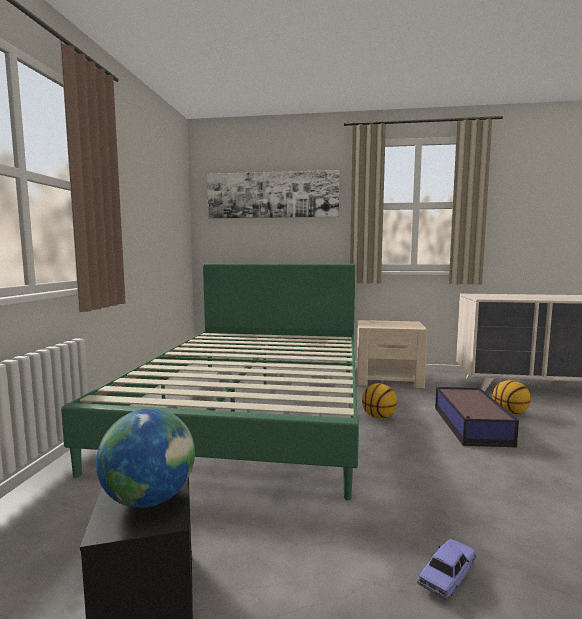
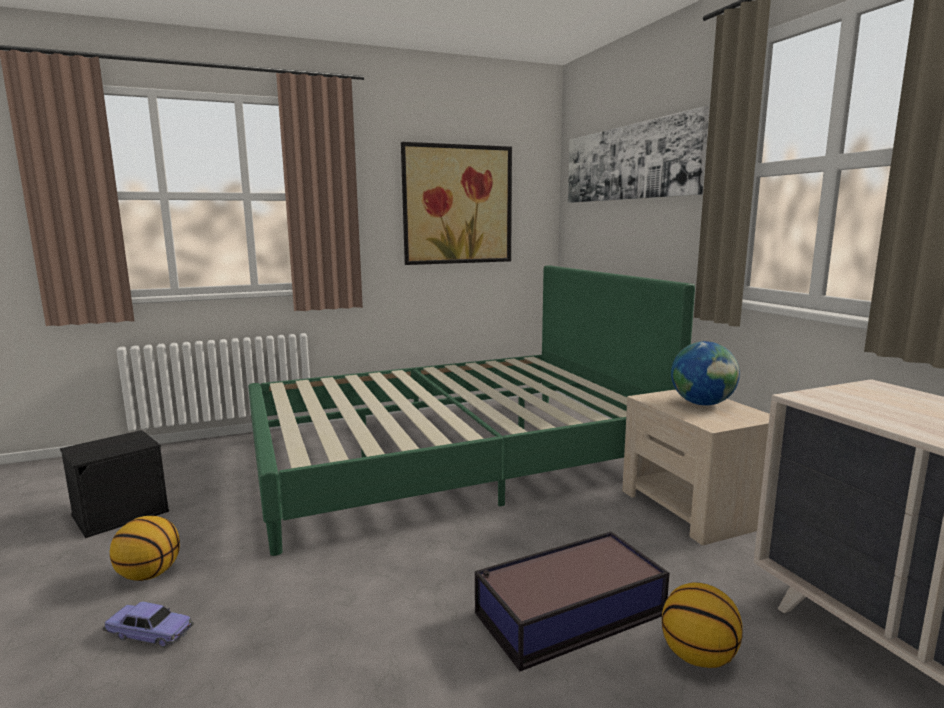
camera: 60 degrees right, 5 degrees up
(149, 499) = (113, 447): globe -> globe (702, 404)
(154, 212) = (457, 205): none -> picture
(378, 417) = (511, 530): basketball -> basketball (149, 574)

